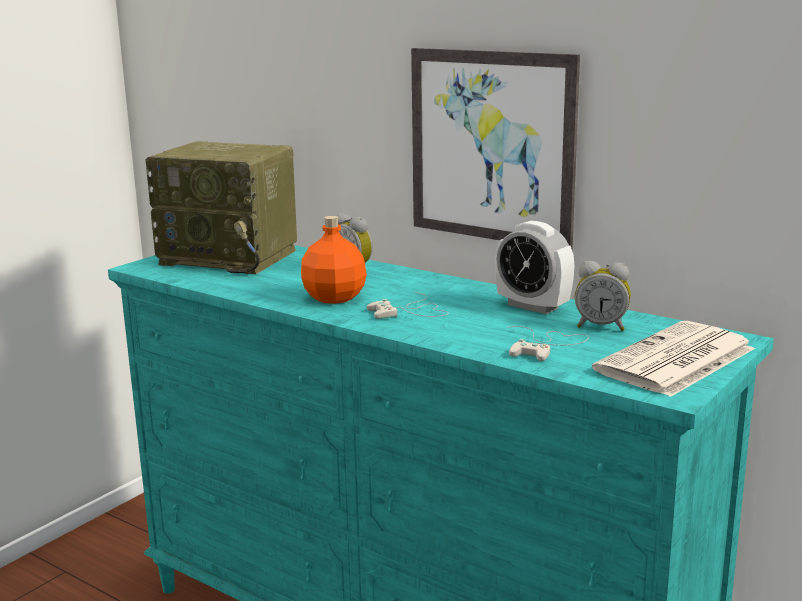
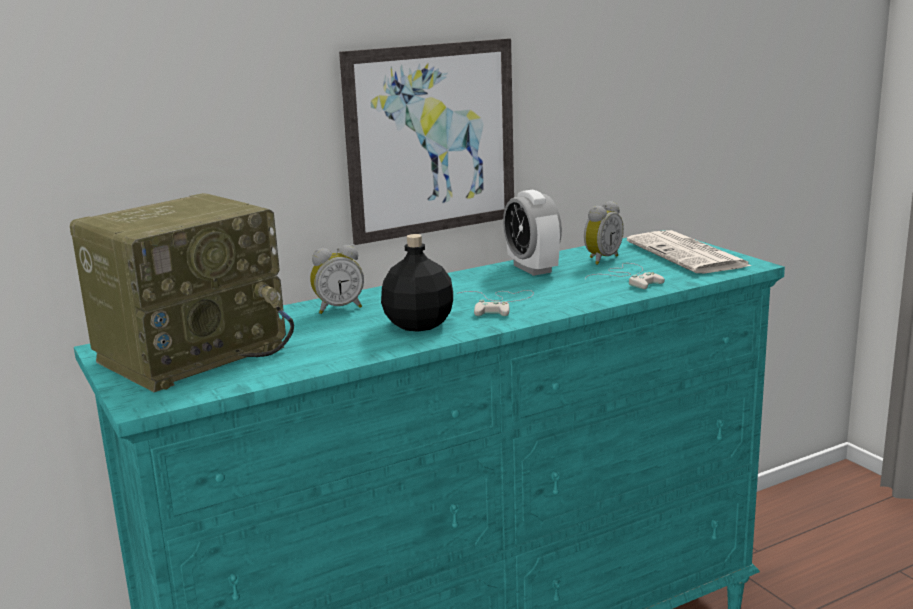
camera: 65 degrees left, 0 degrees up
(335, 297) = (418, 324): orange bottle -> black bottle
(532, 306) = (532, 268): alarm clock -> alarm clock turned 90 degrees clockwise

